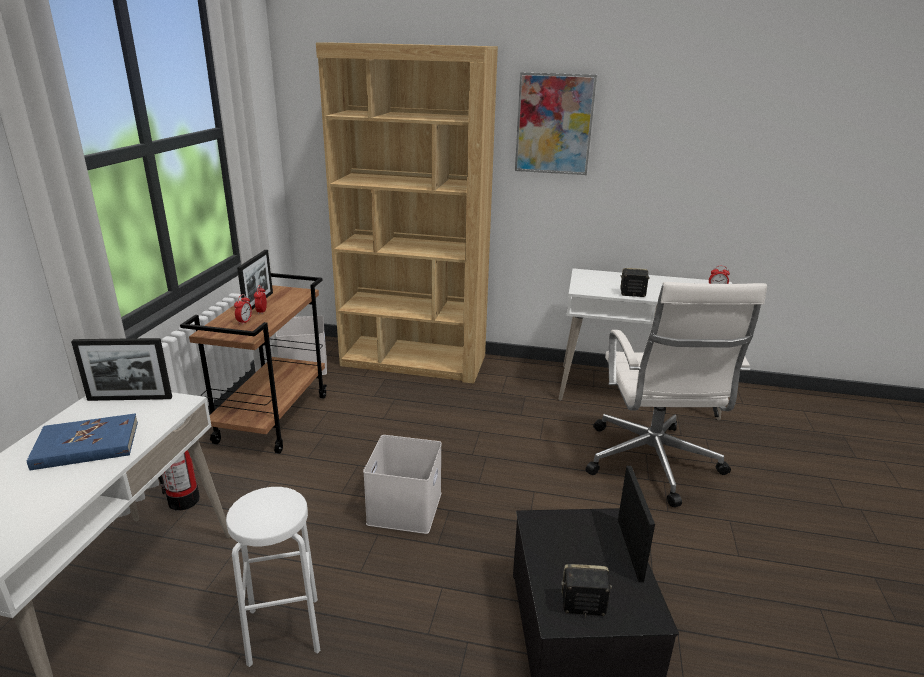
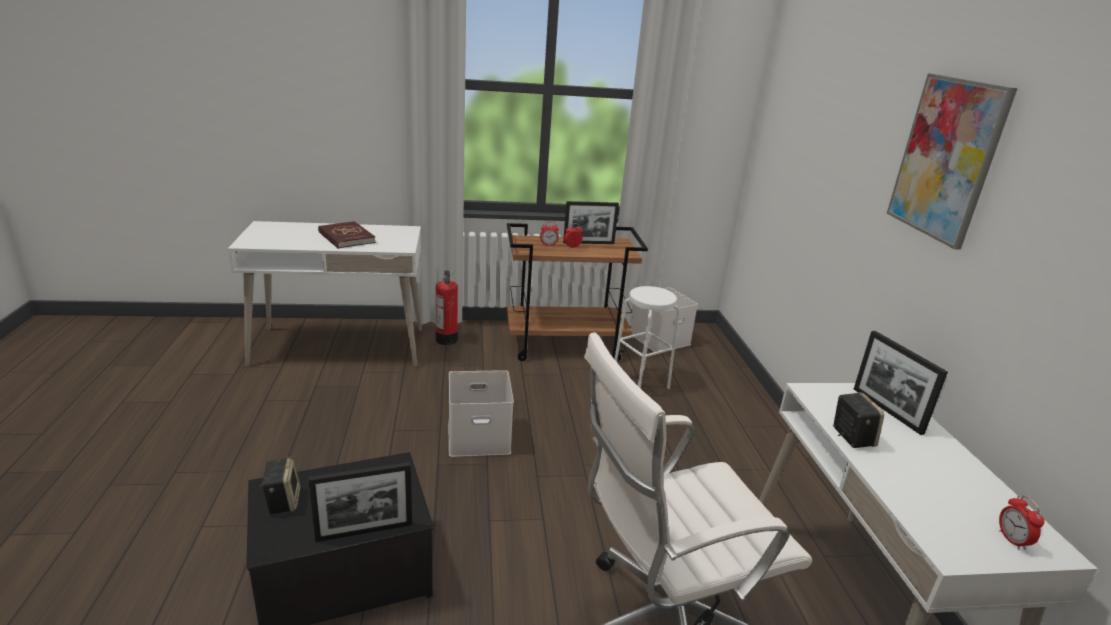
camera: 70 degrees right, 0 degrees up
(86, 445) = (346, 237): blue book -> red book
(130, 398) = (403, 235): picture frame -> picture frame (887, 410)
(284, 630) = (330, 410): white stool -> white stool (640, 383)
(414, 361) = (731, 396): brown bookcase -> none

